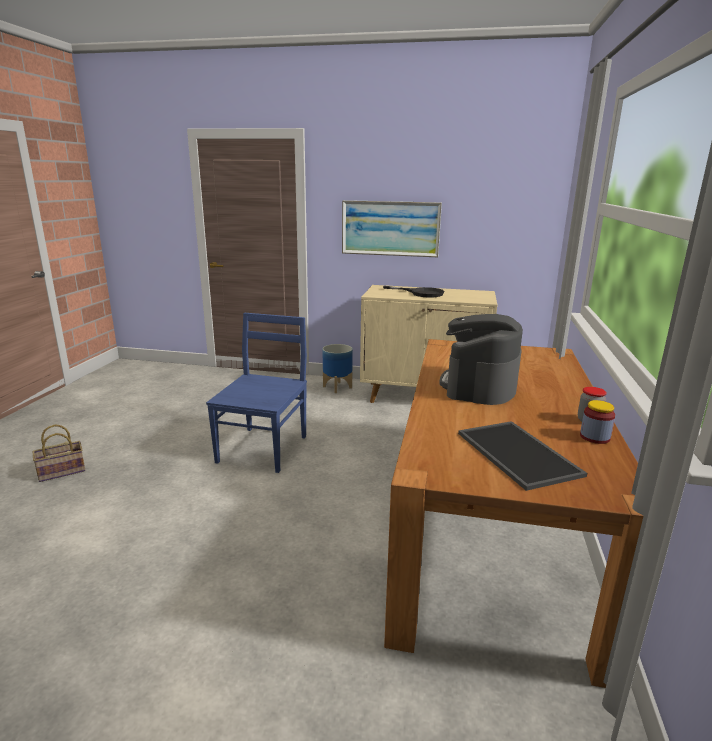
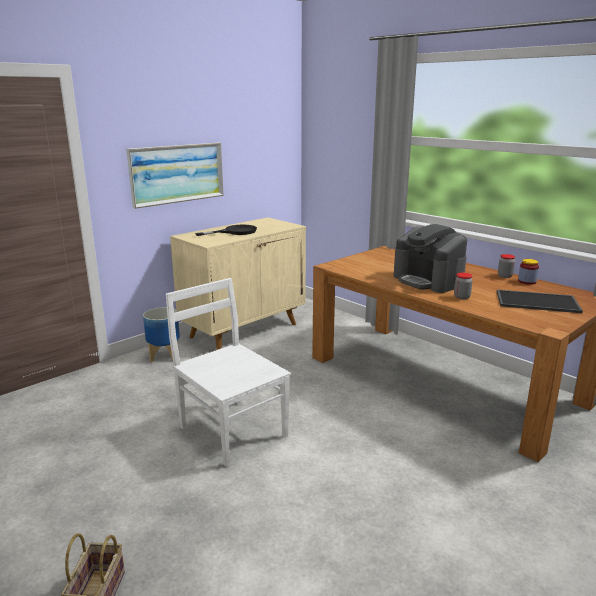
camera: 55 degrees left, 0 degrees up
(264, 448) = (232, 430): blue chair -> white chair
(453, 409) = (461, 297): none -> jar

